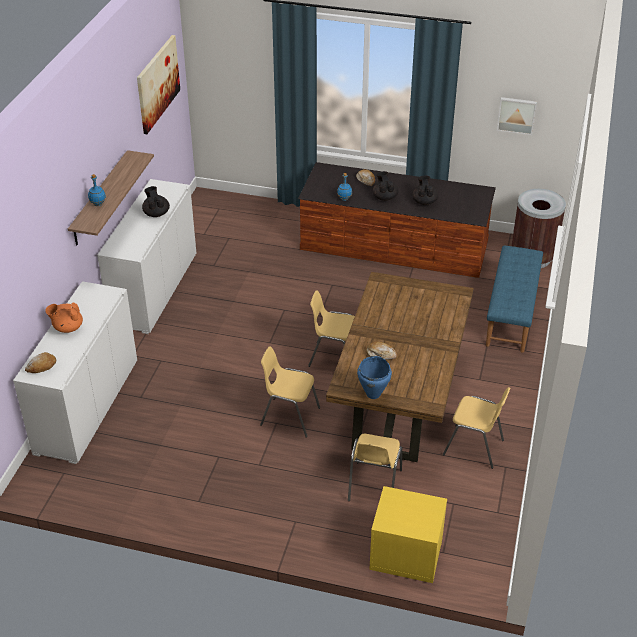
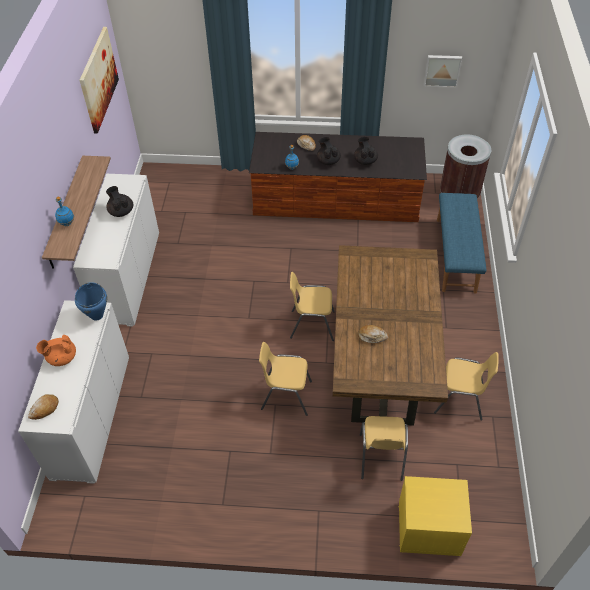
camera: 10 degrees left, 10 degrees up
(373, 394) = (377, 383): blue cooking pot -> blue cooking pot (97, 315)

